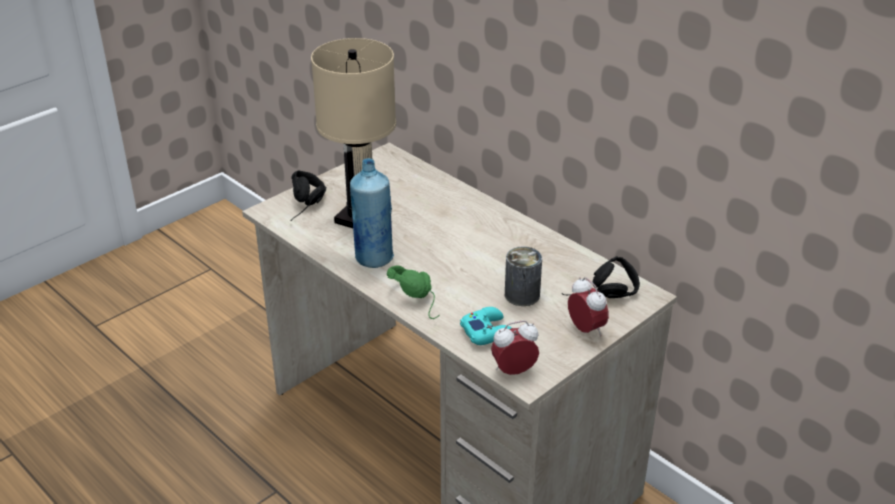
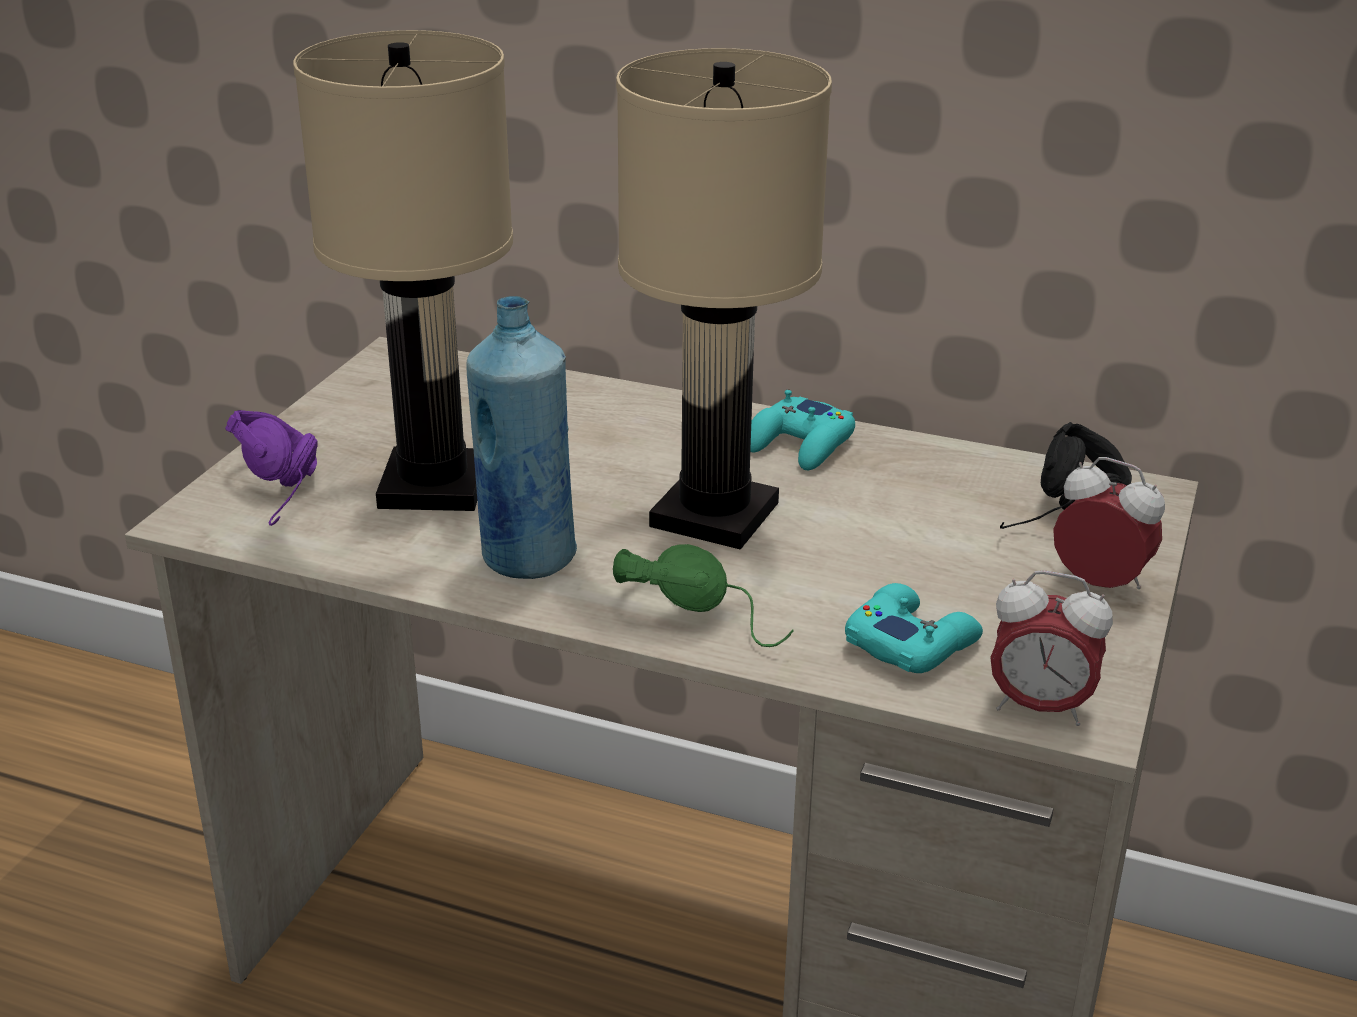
camera: 25 degrees left, 5 degrees down
(309, 207) = (290, 490): black headphones -> purple headphones
(459, 258) = (716, 514): none -> beige table lamp
(514, 371) = (1039, 707): alarm clock -> alarm clock turned 120 degrees counterclockwise
(519, 235) = (800, 445): none -> turquoise game controller
(522, 295) = (911, 551): can -> none

